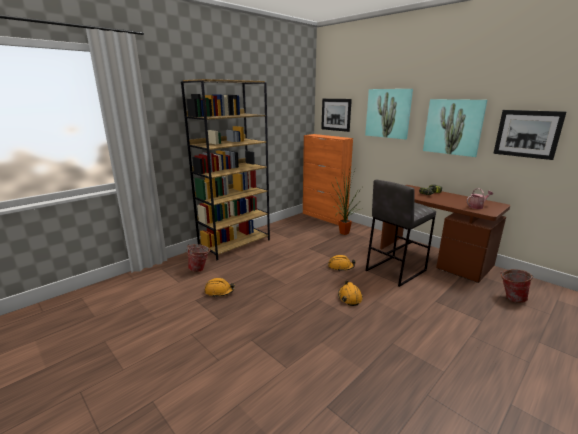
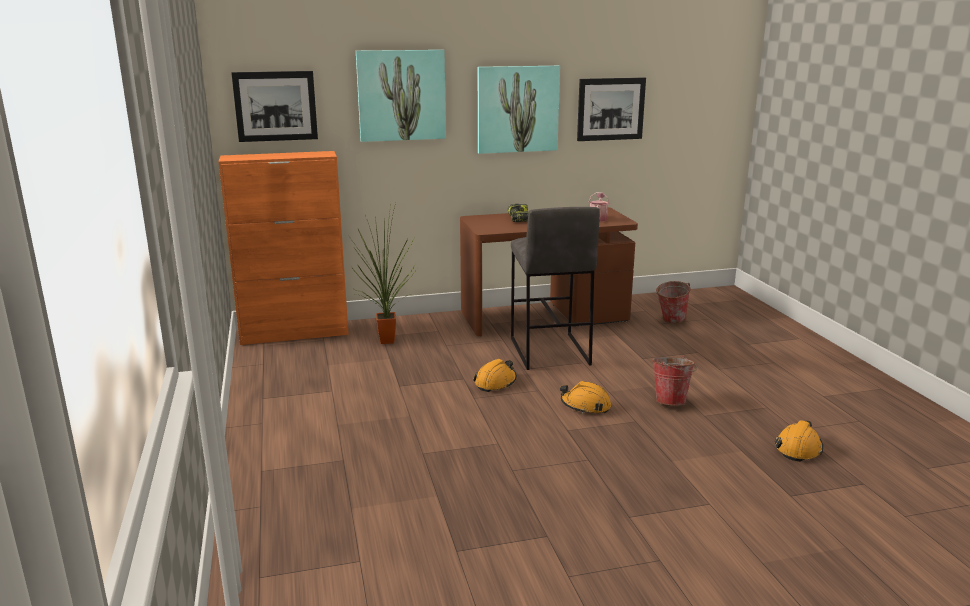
camera: 60 degrees left, 0 degrees up
(200, 269) = (333, 521): bucket -> bucket (671, 401)
(219, 291) = (453, 515): orange hard hat -> orange hard hat (798, 448)
(235, 244) = (271, 452): brown bookcase -> none

